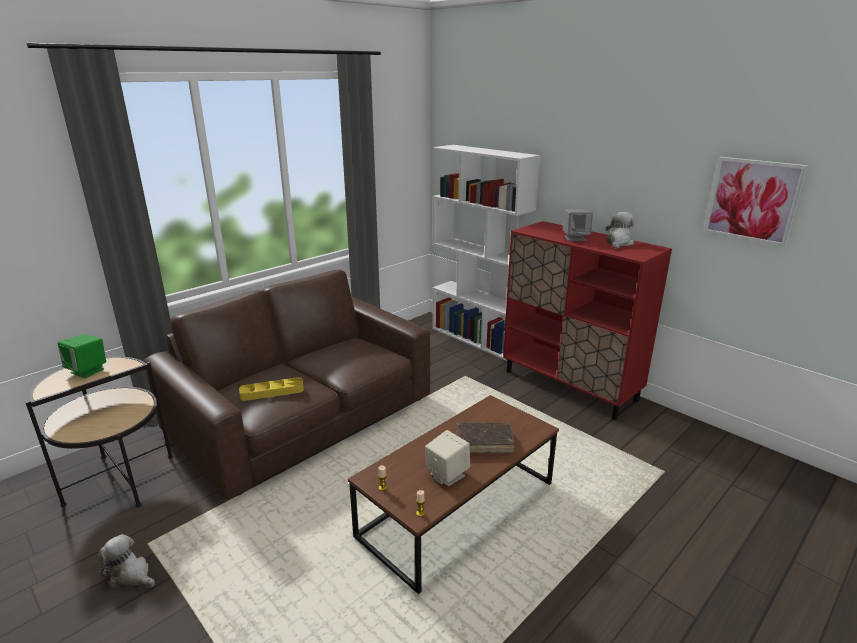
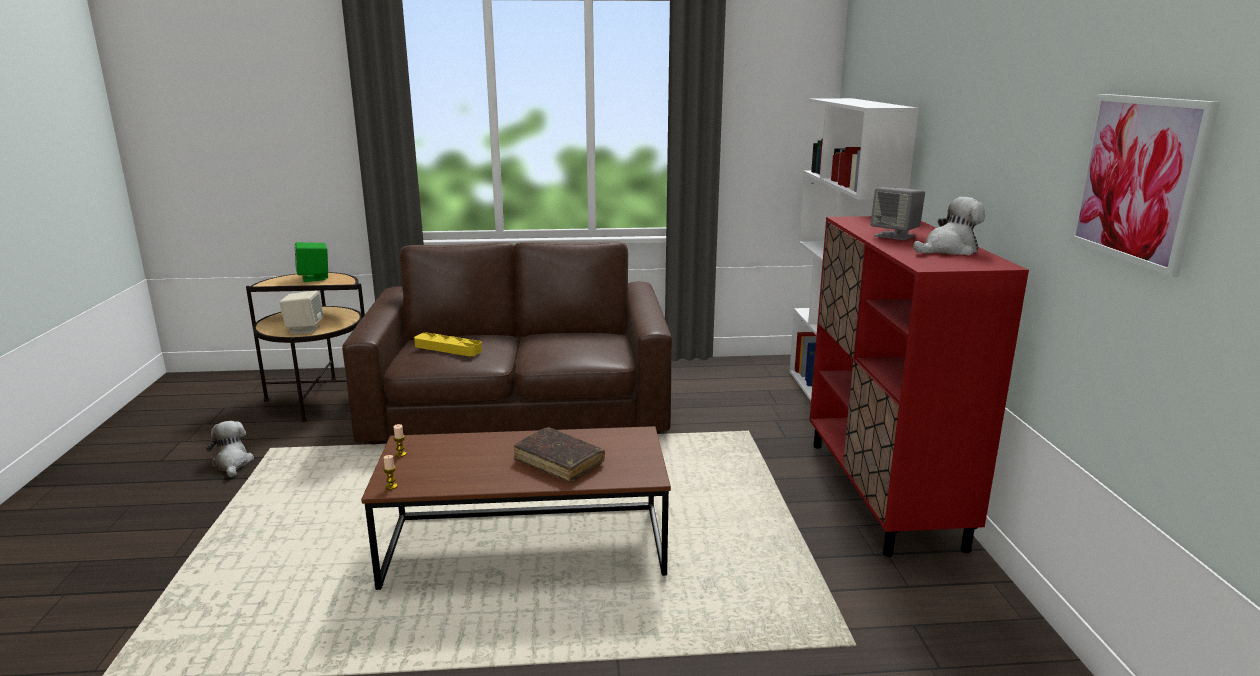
camera: 40 degrees right, 5 degrees down
(447, 475) = (471, 470): beige speaker -> beige speaker (304, 329)

